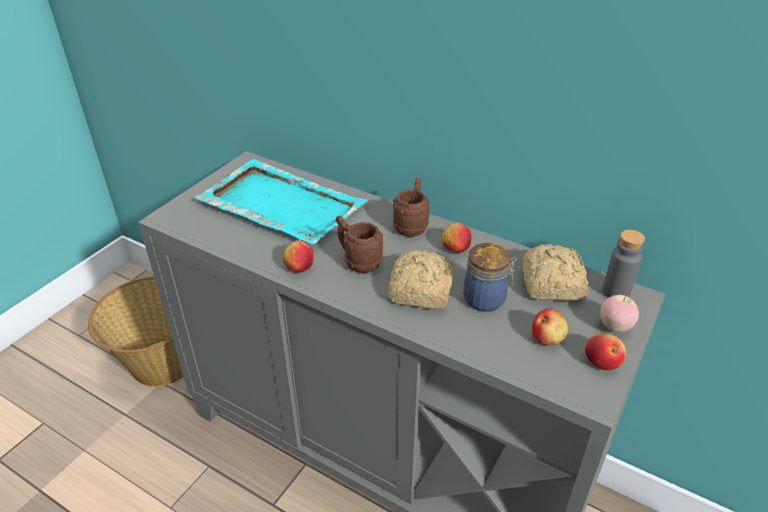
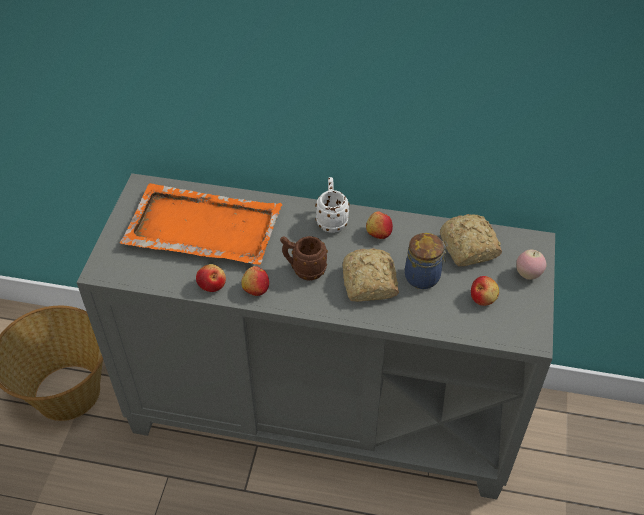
camera: 20 degrees left, 10 degrees up
(280, 204) = (202, 227): turquoise tray -> orange tray
(412, 226) = (331, 220): brown mug -> white mug
(602, 361) = (529, 306): apple -> apple (212, 285)
(616, 292) = (519, 242): grey bottle -> none

